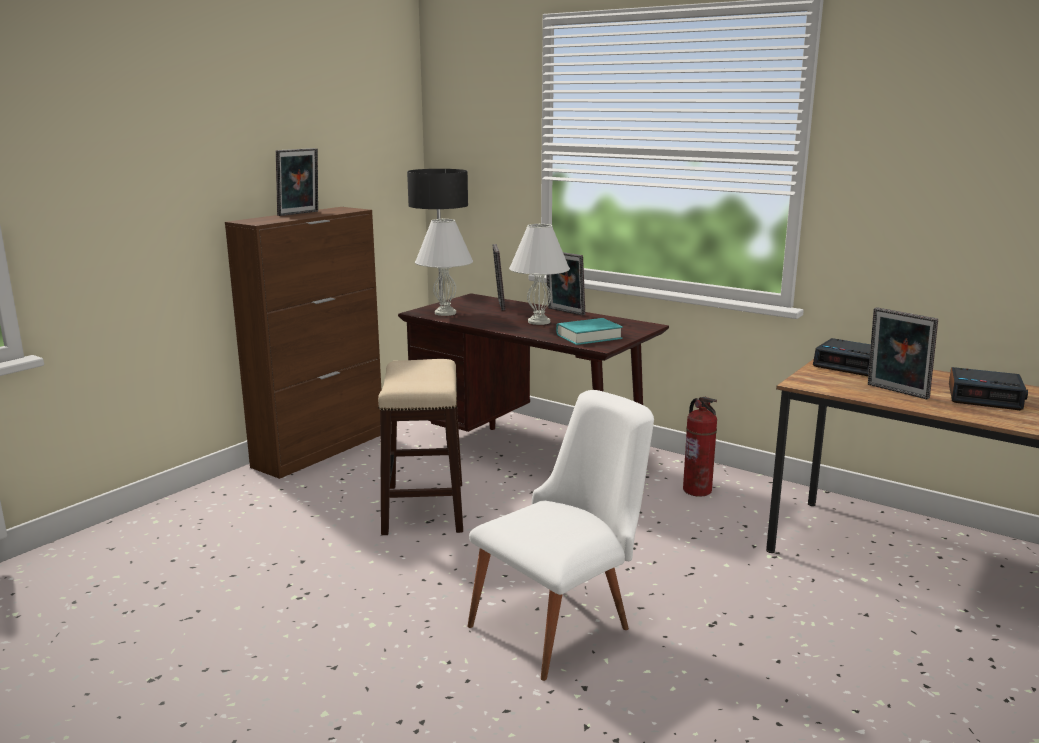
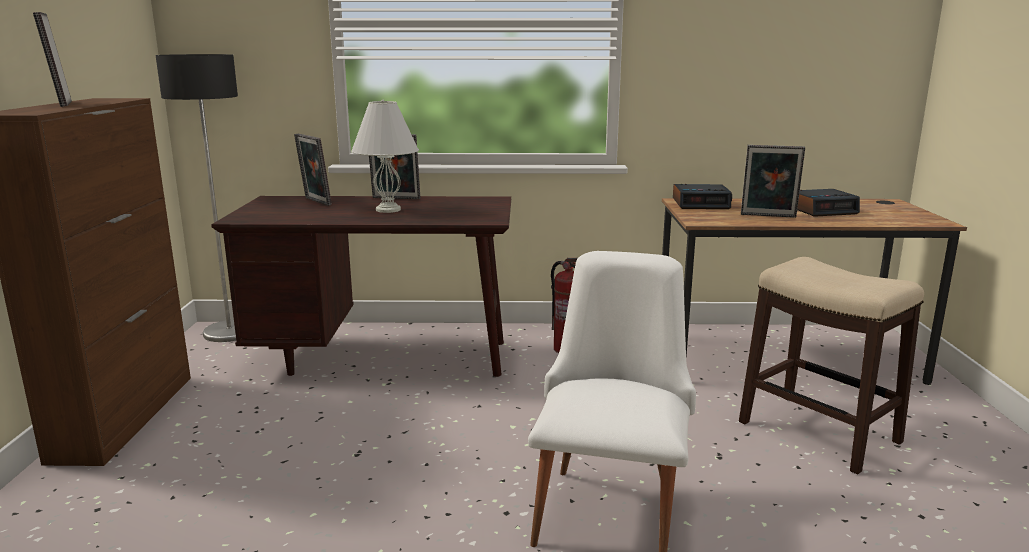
camera: 35 degrees left, 0 degrees up
(300, 213) = (61, 104): picture frame -> picture frame turned 150 degrees clockwise
(424, 507) = (334, 441): stool -> stool (817, 431)
(446, 313) = (270, 216): white table lamp -> none
(589, 336) = (463, 214): turquoise book -> none

